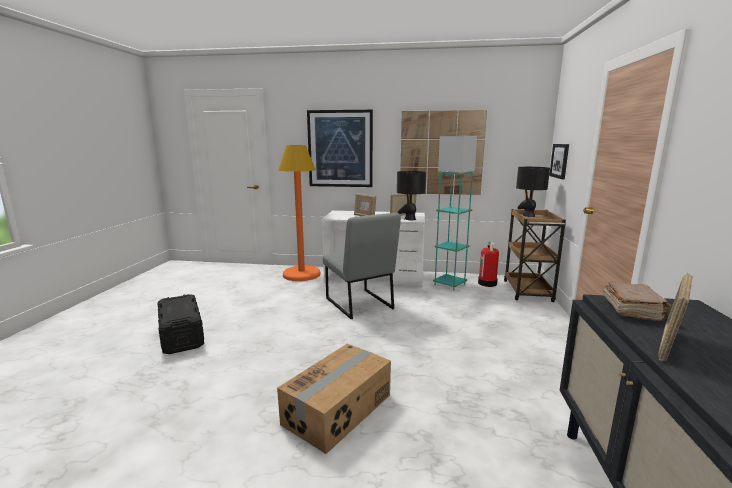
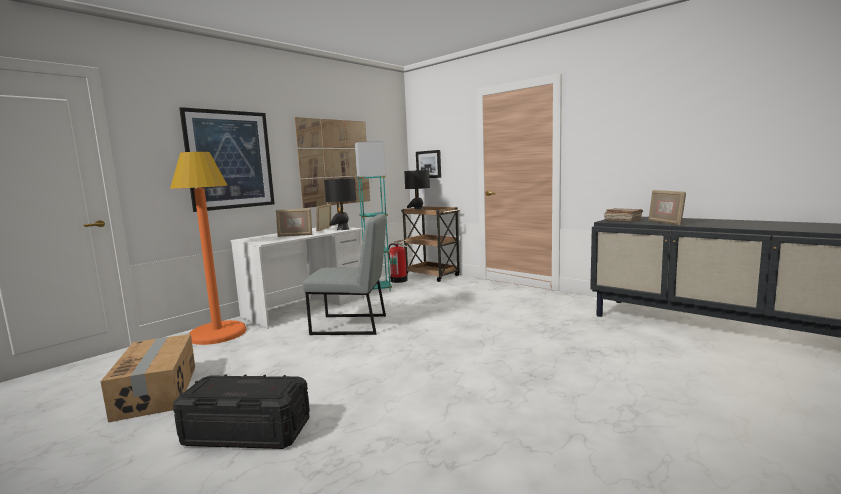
camera: 55 degrees left, 5 degrees down
(338, 409) = (517, 368): cardboard box -> cardboard box (158, 391)

